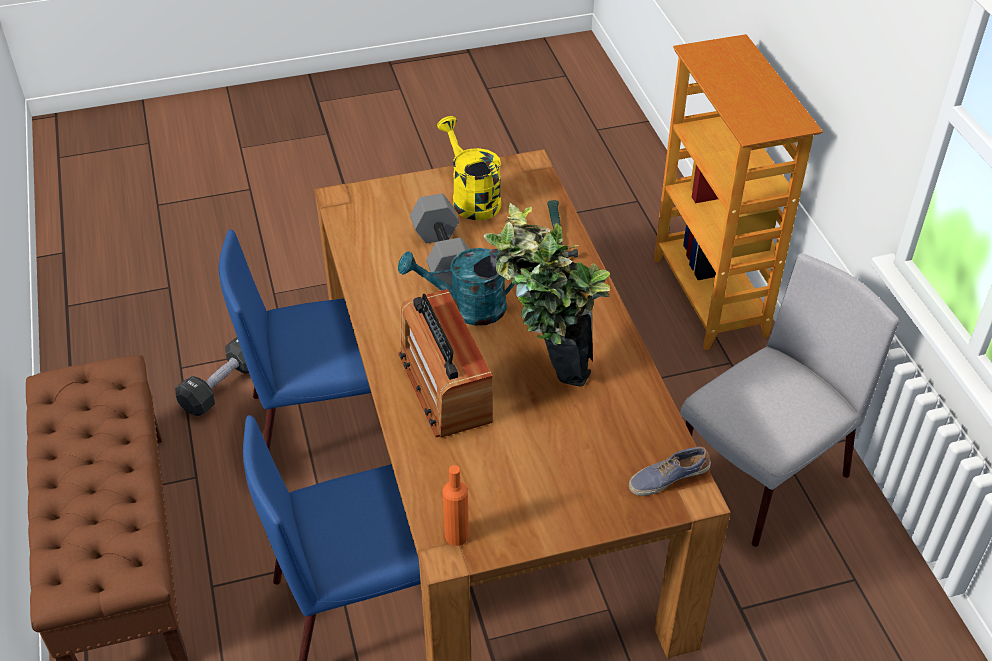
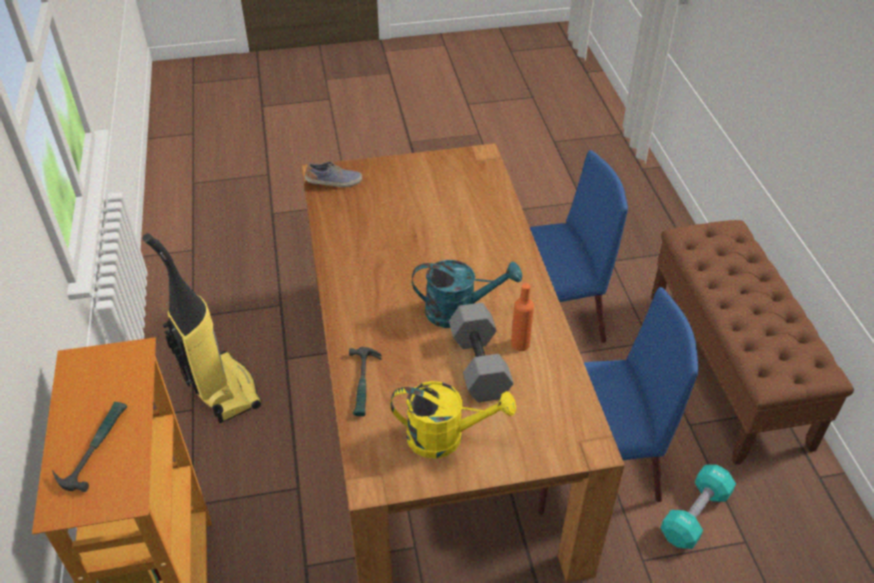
camera: 175 degrees left, 0 degrees up
(222, 386) = (695, 515): black dumbbell -> turquoise dumbbell
(444, 386) = (482, 249): radio -> none
(456, 535) = (477, 162): orange bottle -> orange bottle (520, 344)
(471, 198) = (445, 437): yellow watering can -> yellow watering can turned 60 degrees counterclockwise
(544, 371) = (402, 255): potted plant -> none
(738, 74) = (94, 448): none -> hammer
(761, 479) = (222, 390): grey chair -> vacuum cleaner

